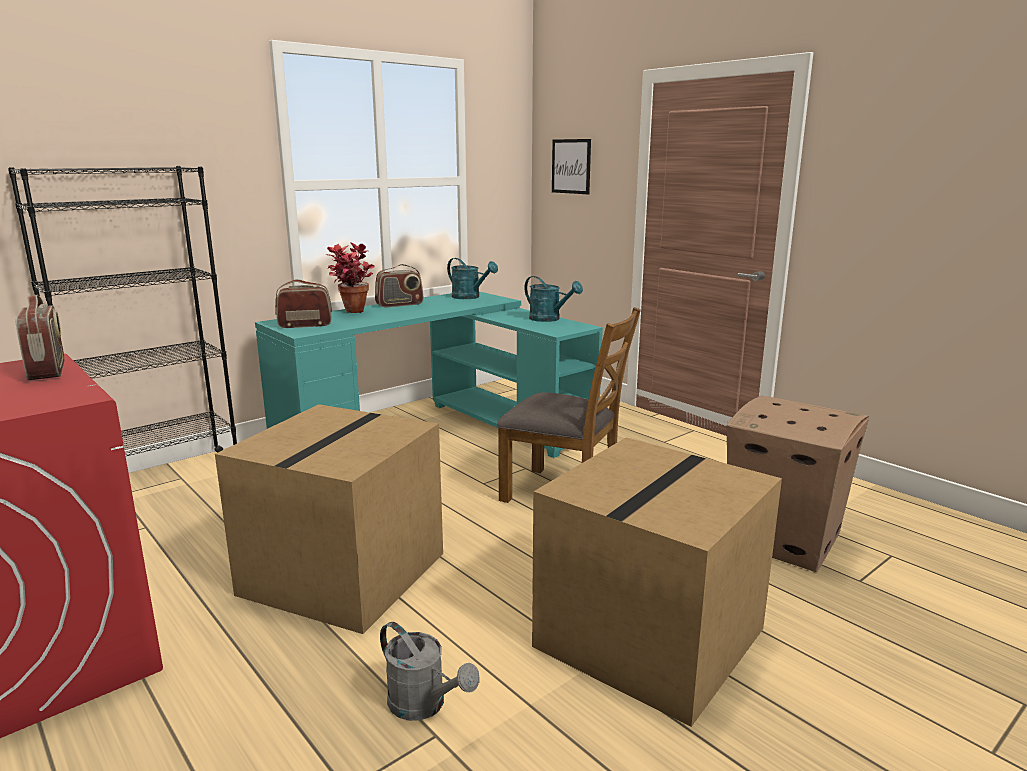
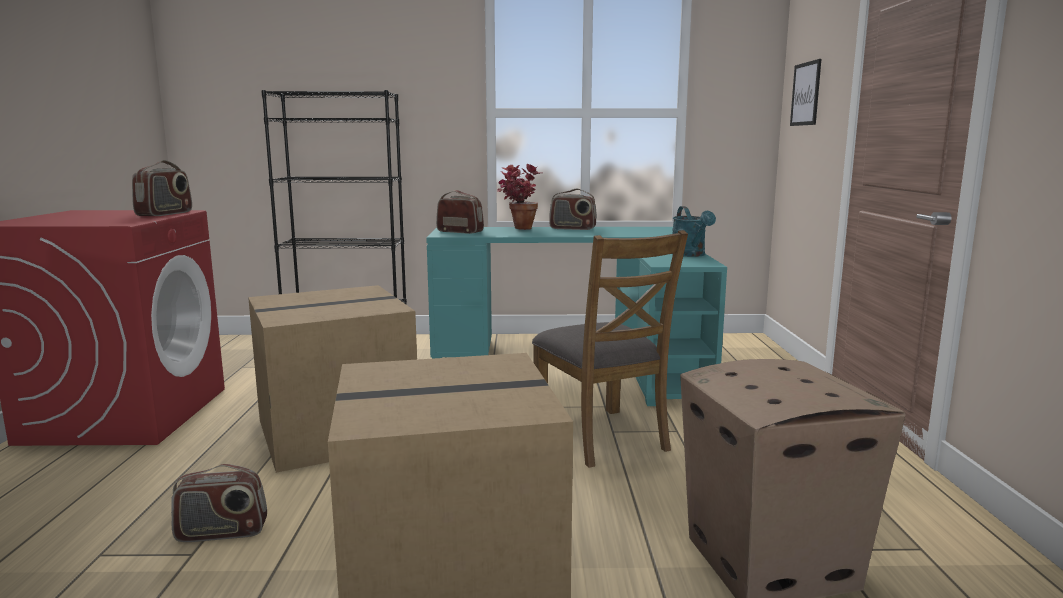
camera: 40 degrees right, 5 degrees down
(424, 705) = (222, 533): grey watering can -> radio
(470, 297) = (651, 230): turquoise watering can -> none

